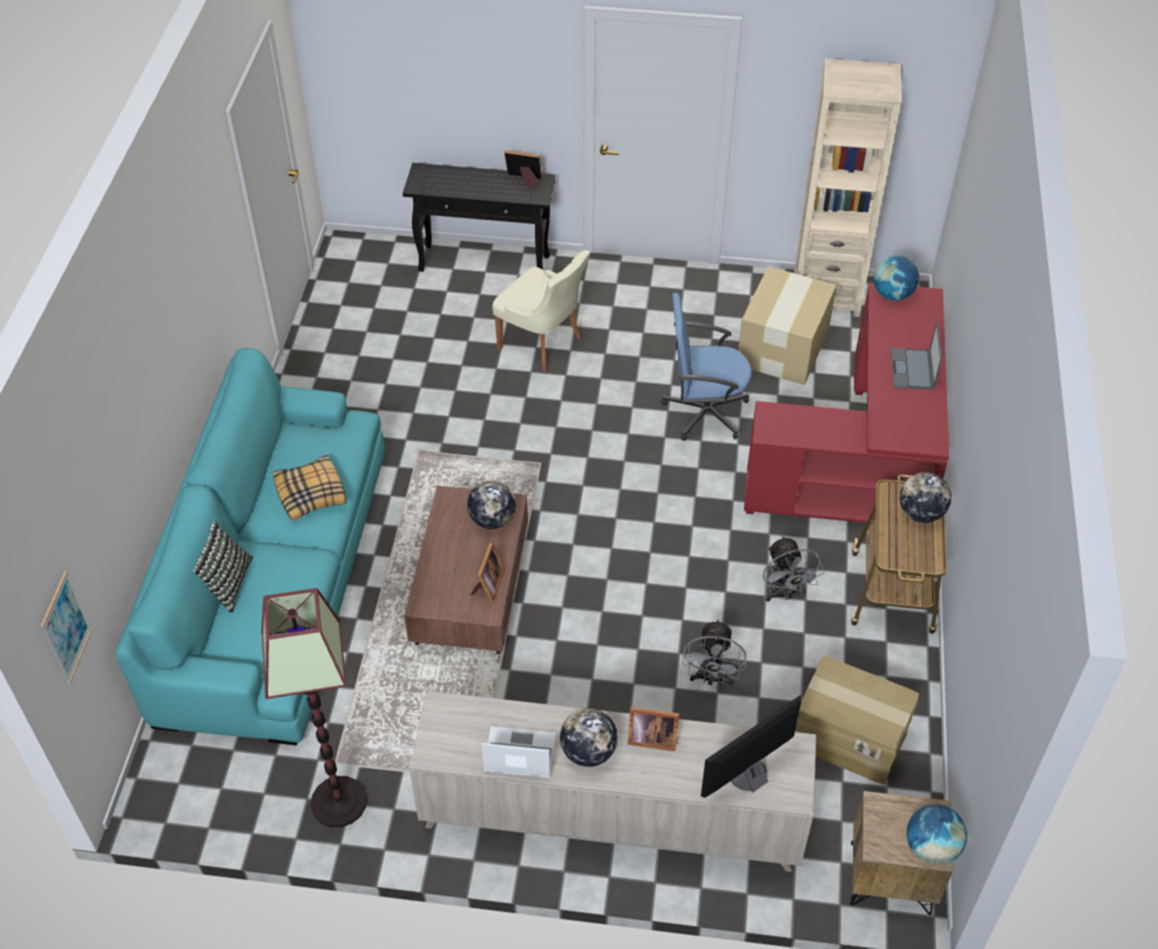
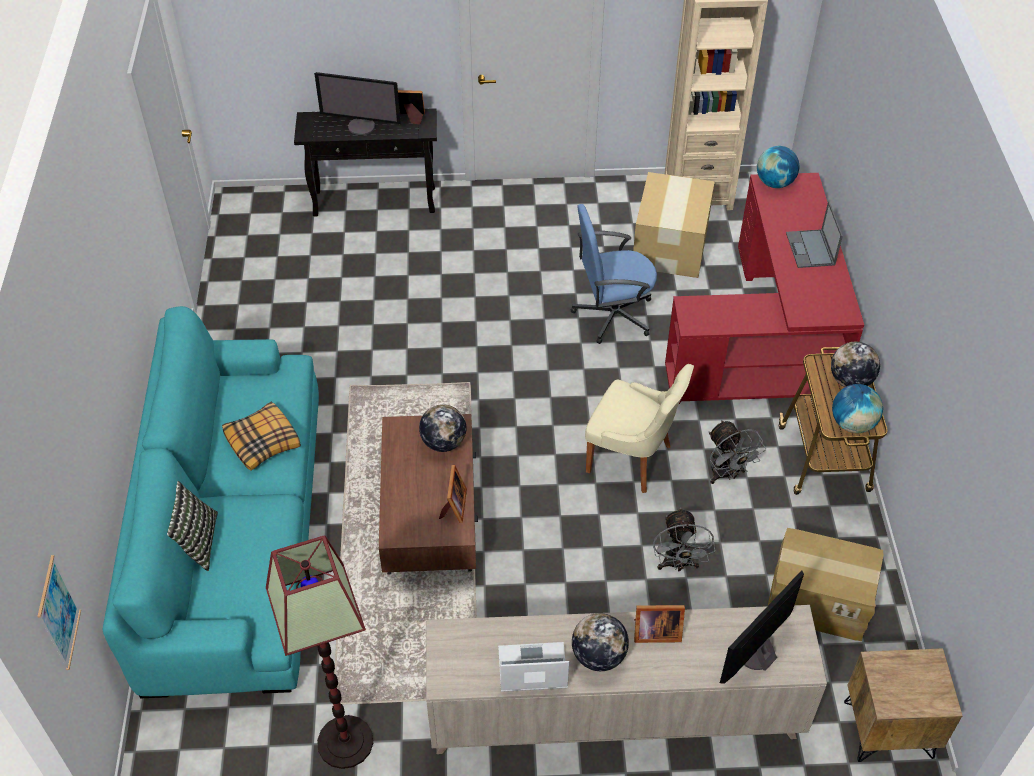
camera: 10 degrees left, 0 degrees up
(475, 185) = (362, 126): none -> monitor
(542, 343) = (446, 270): beige chair -> beige chair (632, 459)
(931, 848) = (937, 696): globe -> globe (852, 424)

